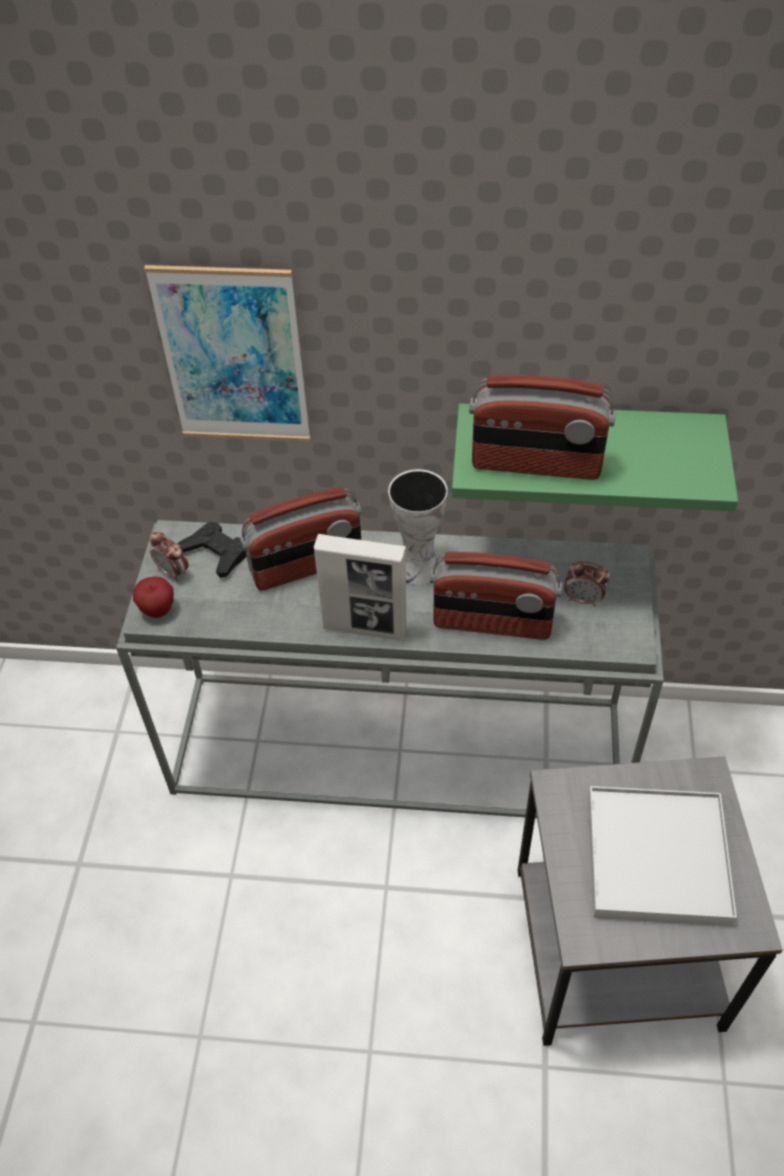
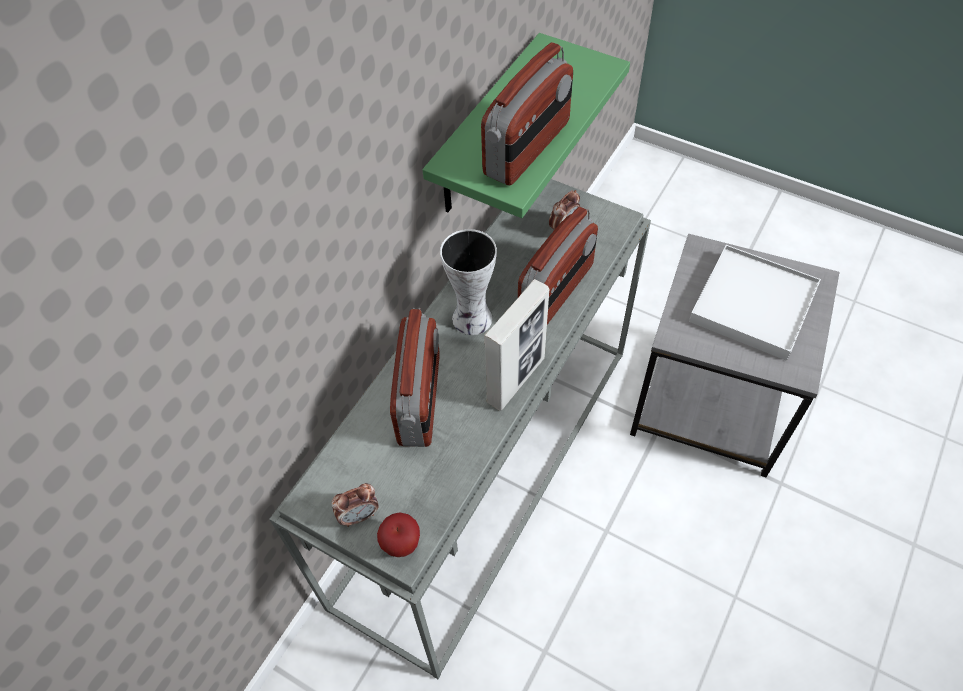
camera: 65 degrees left, 5 degrees up
(216, 553) = (358, 469): black game controller -> none
(233, 357) = (280, 289): picture -> none

